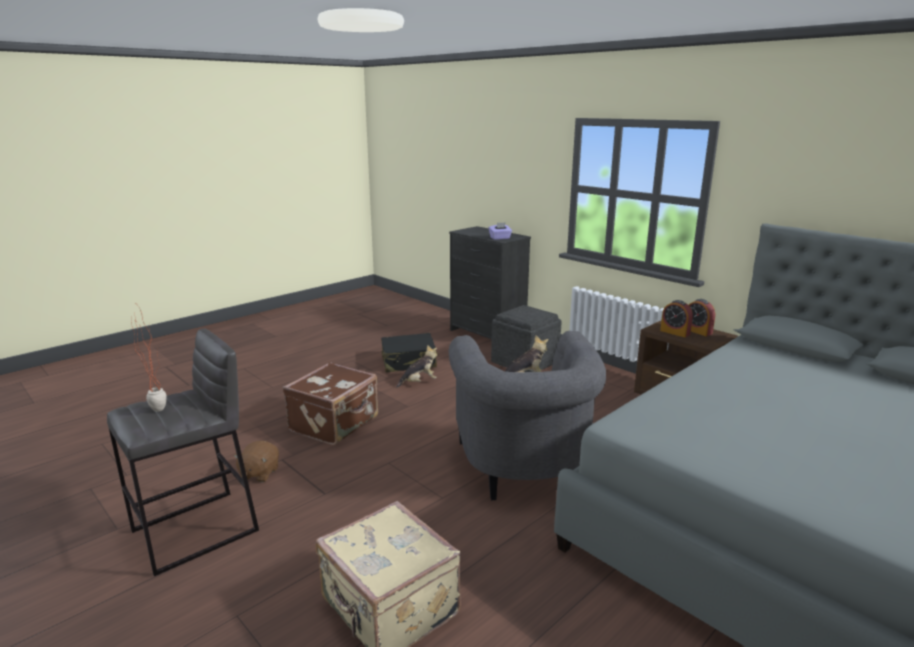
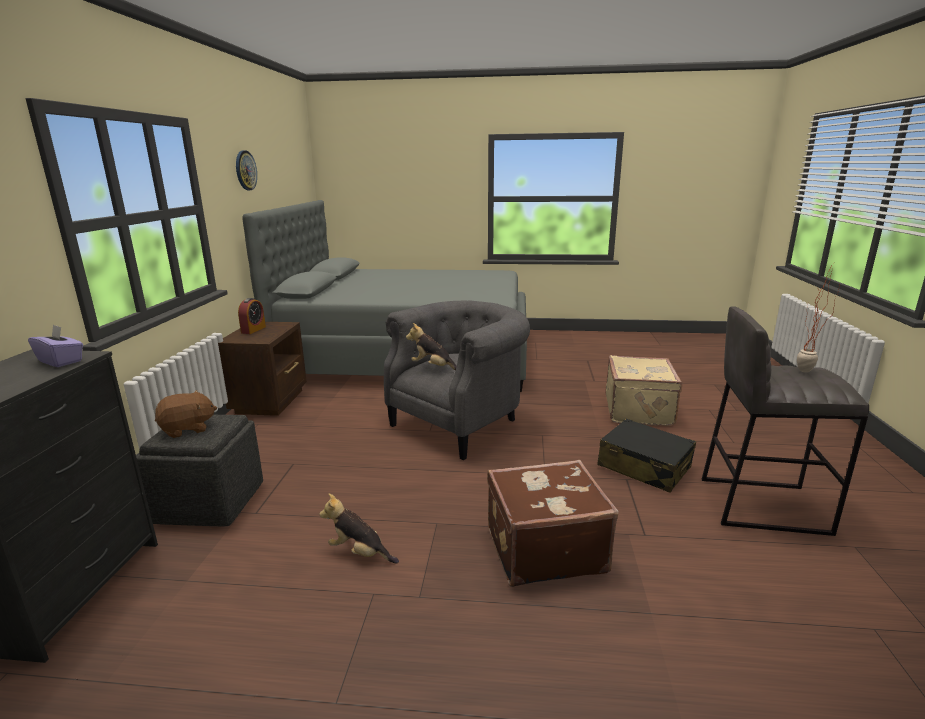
camera: 130 degrees left, 0 degrees up
(259, 473) = (680, 531): brown plush toy -> brown plush toy (188, 429)
(409, 362) = (285, 611): black suitcase -> black suitcase (644, 467)
(675, 332) = (266, 334): alarm clock -> none
(820, 178) = (245, 170): none -> wall clock

